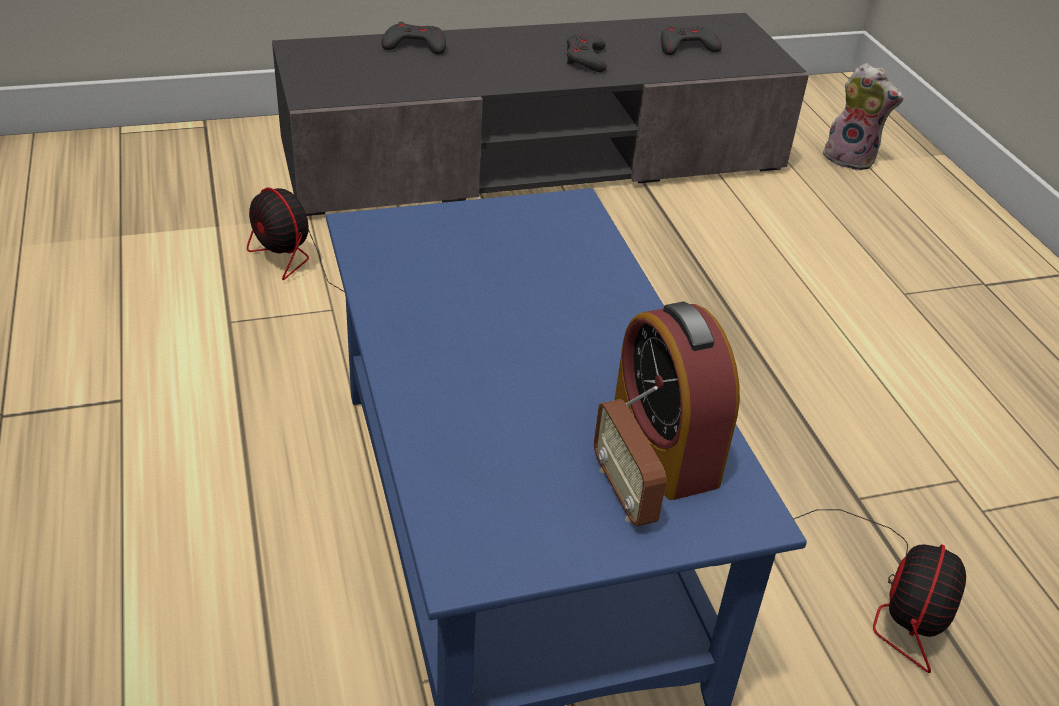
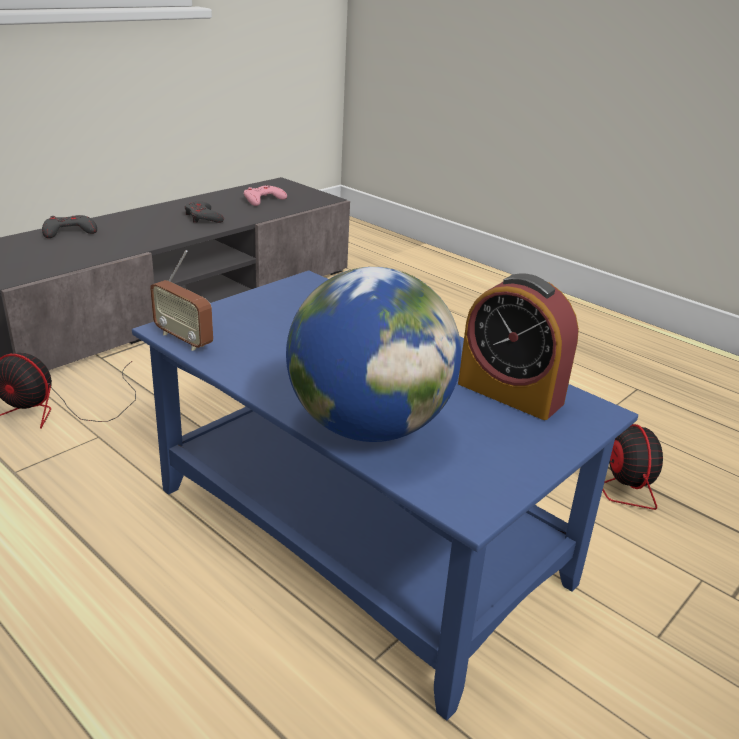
camera: 30 degrees left, 10 degrees down
(453, 426) = (368, 426): none -> globe
(624, 492) = (516, 425): radio -> radio (184, 339)
(686, 47) = (263, 200): grey game controller -> pink game controller
(851, 158) = (377, 256): plush toy -> none

